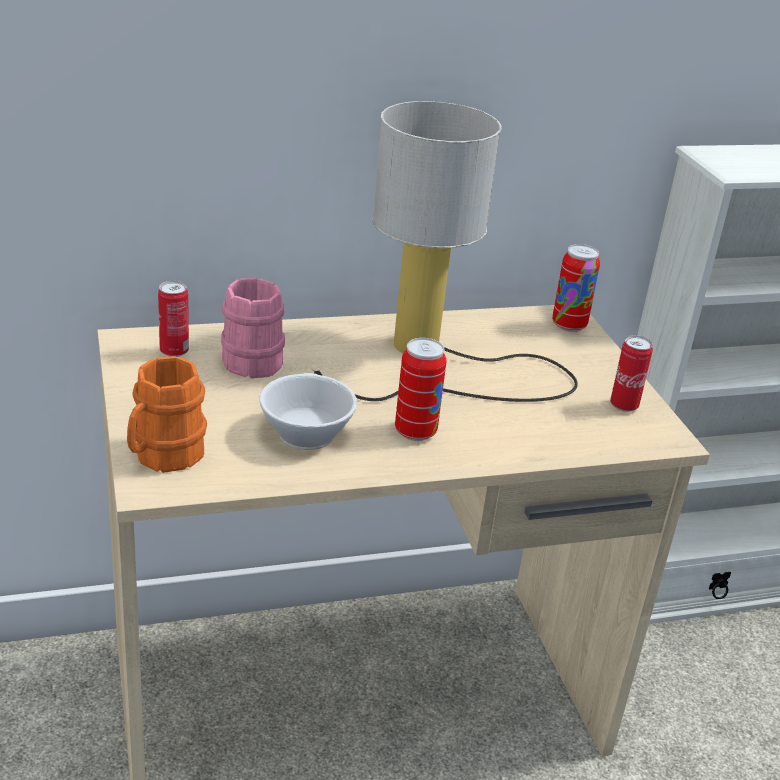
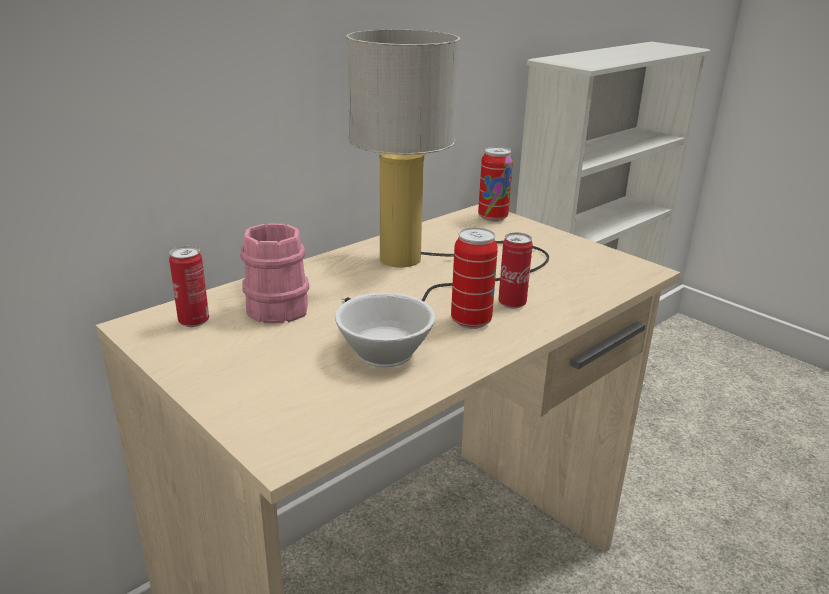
camera: 25 degrees left, 5 degrees down
(162, 456) = (270, 418): orange mug -> none
(624, 405) = (591, 257): can -> can (512, 303)

